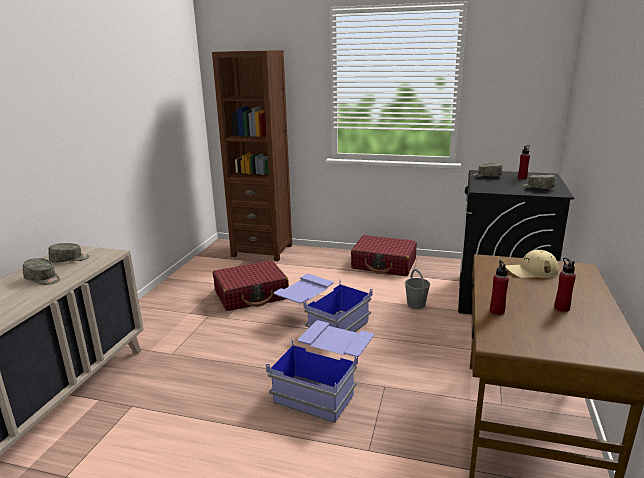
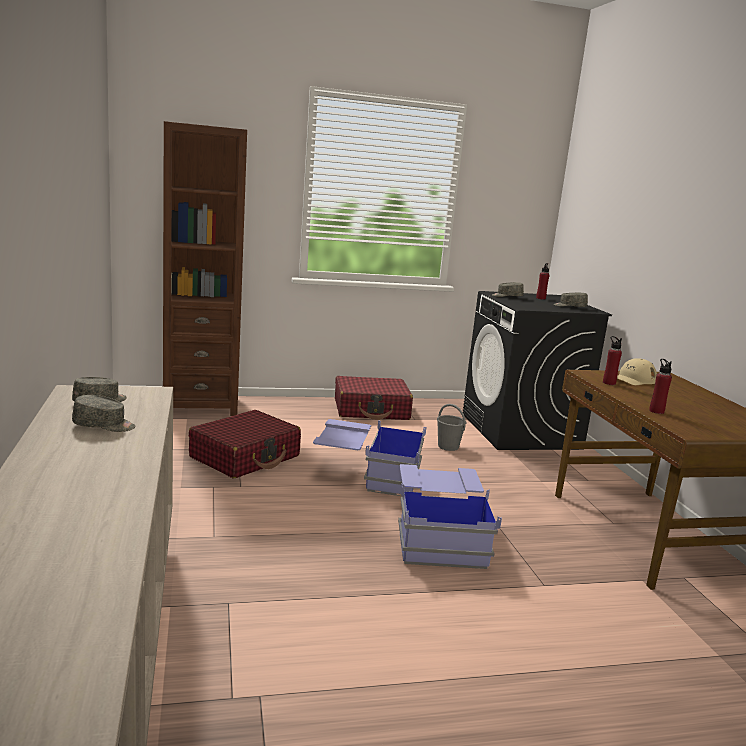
camera: 30 degrees left, 5 degrees down
(561, 308) = (696, 405): red bottle -> red bottle (609, 383)

